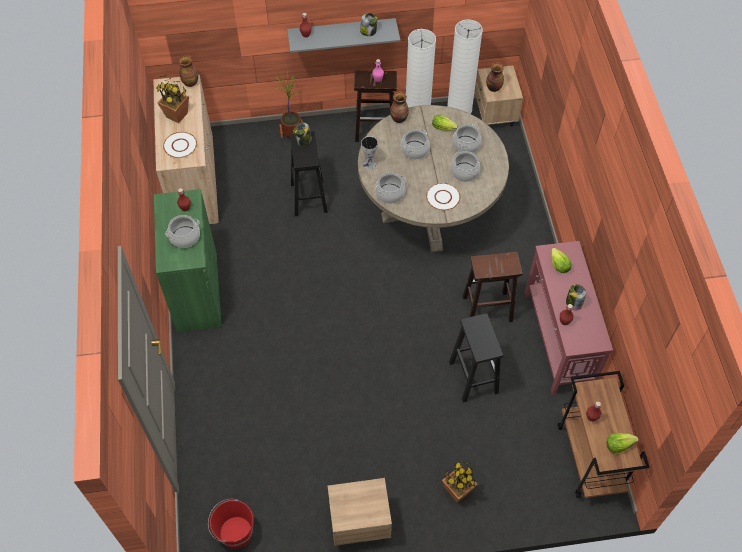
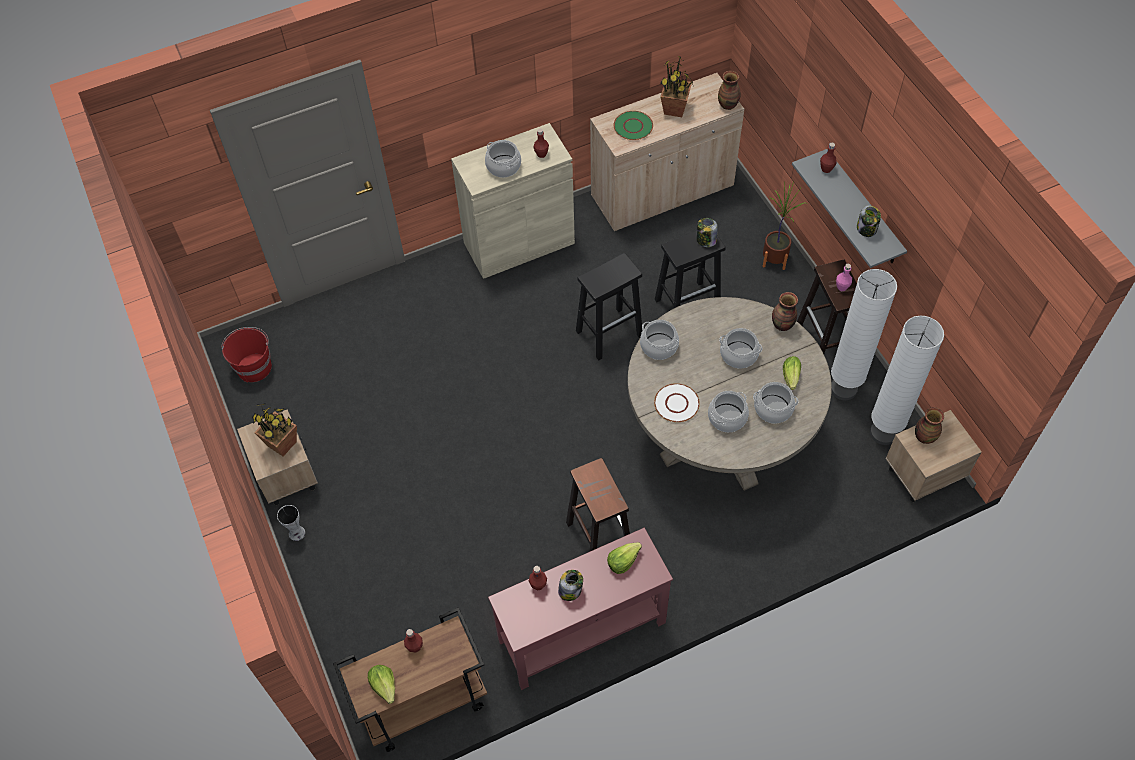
camera: 75 degrees right, 0 degrees up
(180, 145) = (633, 126): white plate -> green plate
(197, 291) = (519, 243): green cabinet -> beige cabinet
(370, 164) = (695, 314): vase -> vase (296, 534)
(457, 490) = (345, 562): potted plant -> potted plant (282, 444)
(472, 377) = (497, 544): black stool -> black stool (610, 333)

